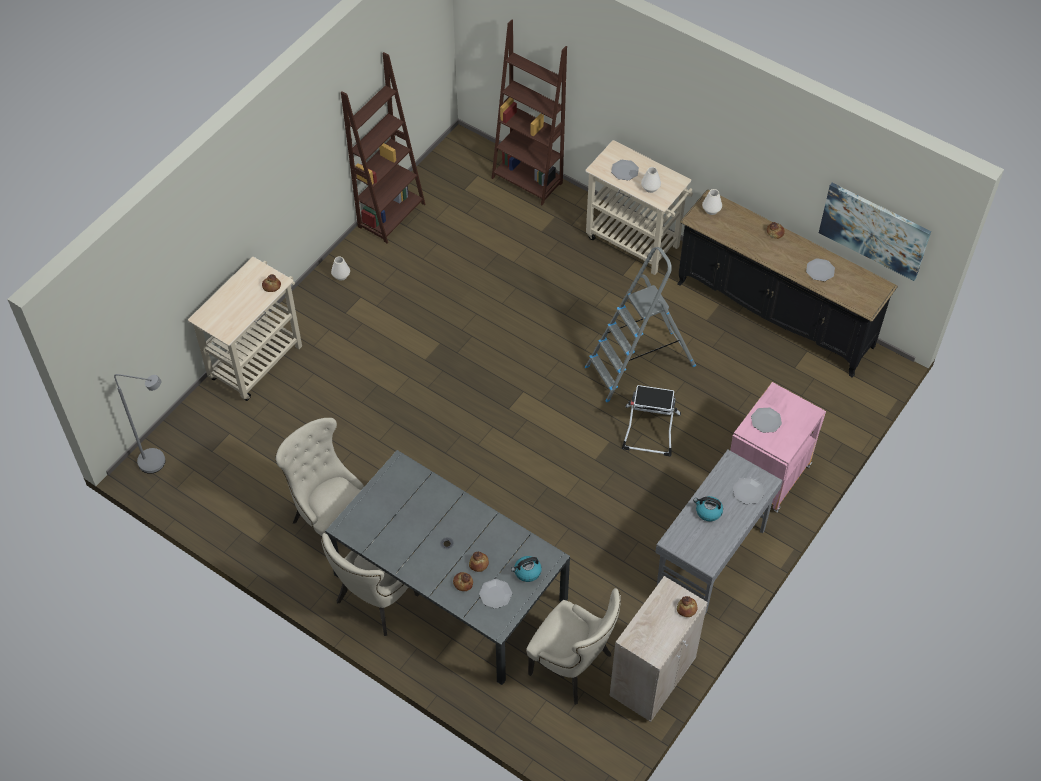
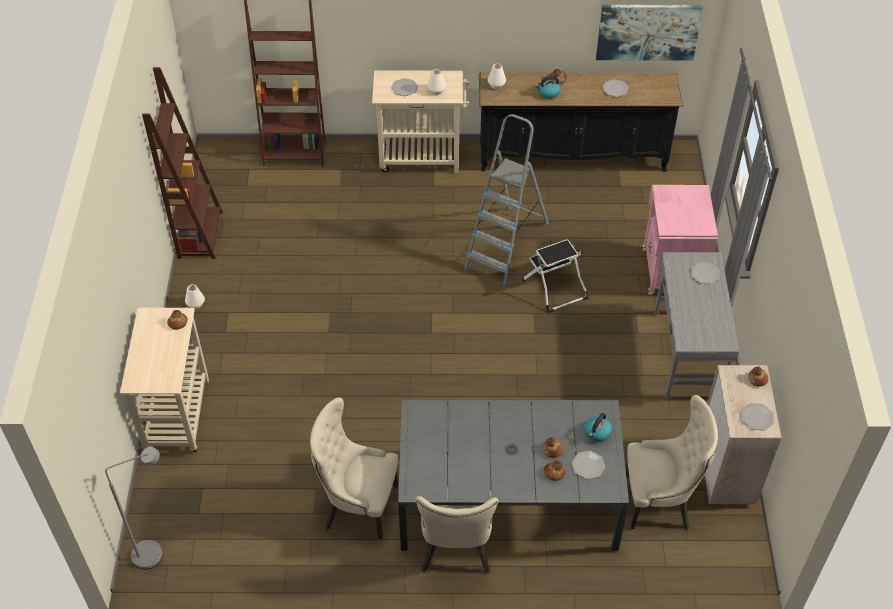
camera: 35 degrees left, 5 degrees down
(708, 512) = (691, 305): kettle -> kettle (548, 93)
(766, 420) = (674, 214): plate -> plate (757, 417)

